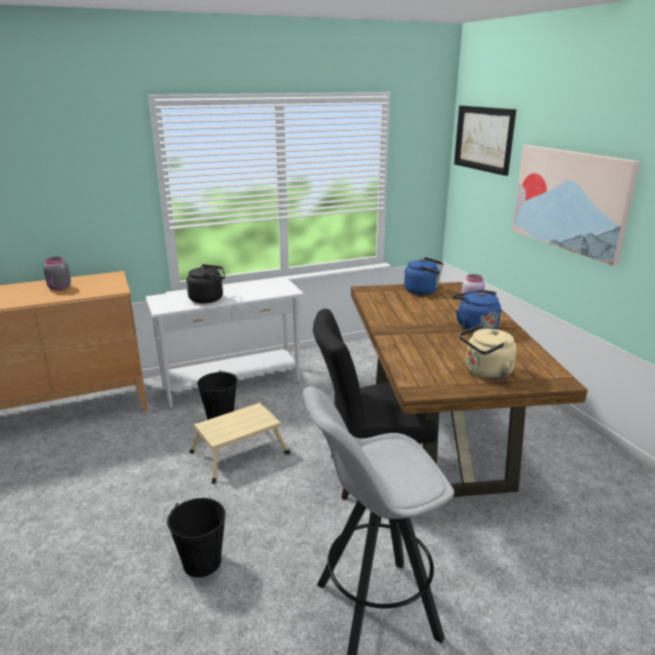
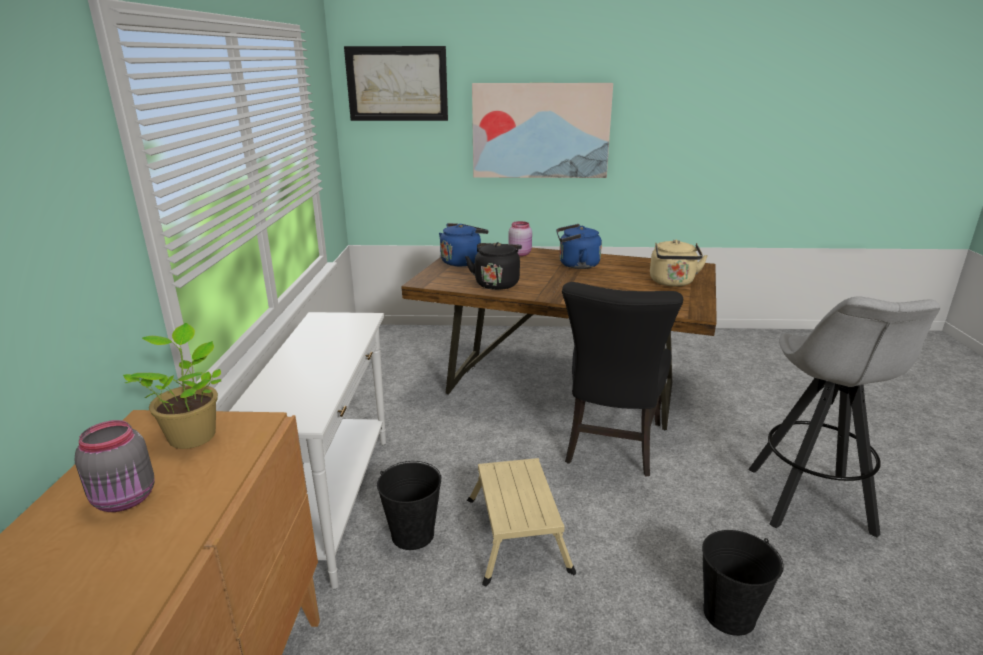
camera: 65 degrees left, 0 degrees up
(106, 284) = (193, 435): none -> potted plant
(208, 298) = (316, 375): black kettle -> black kettle (497, 283)

